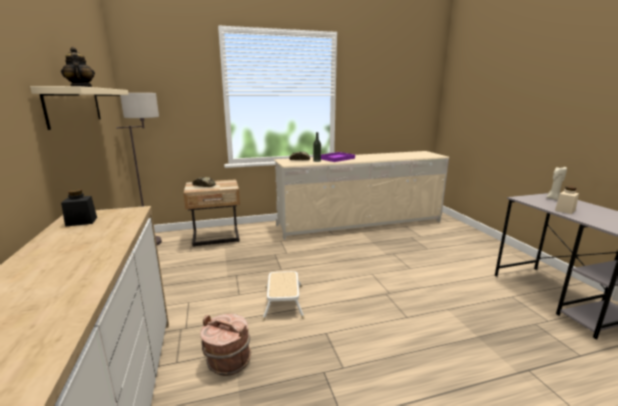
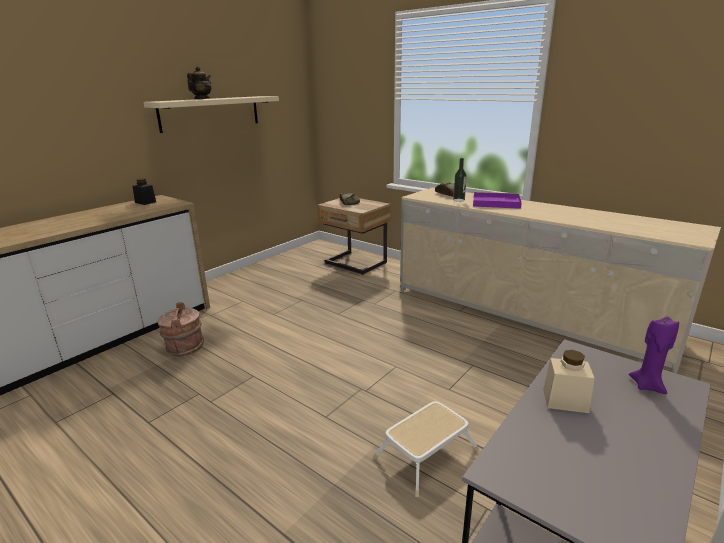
camera: 55 degrees right, 5 degrees up
(156, 241) = (315, 248): grey floor lamp -> none
(283, 302) = (281, 337): beige step ladder -> beige step ladder (425, 453)
(553, 198) = (647, 385): beige candle -> purple candle

